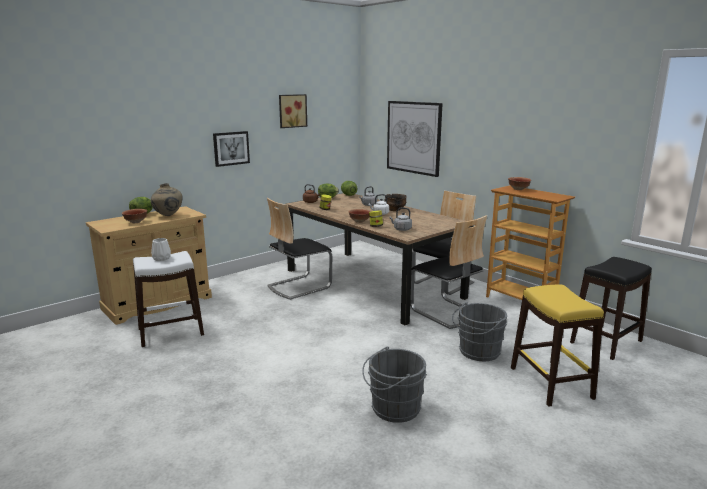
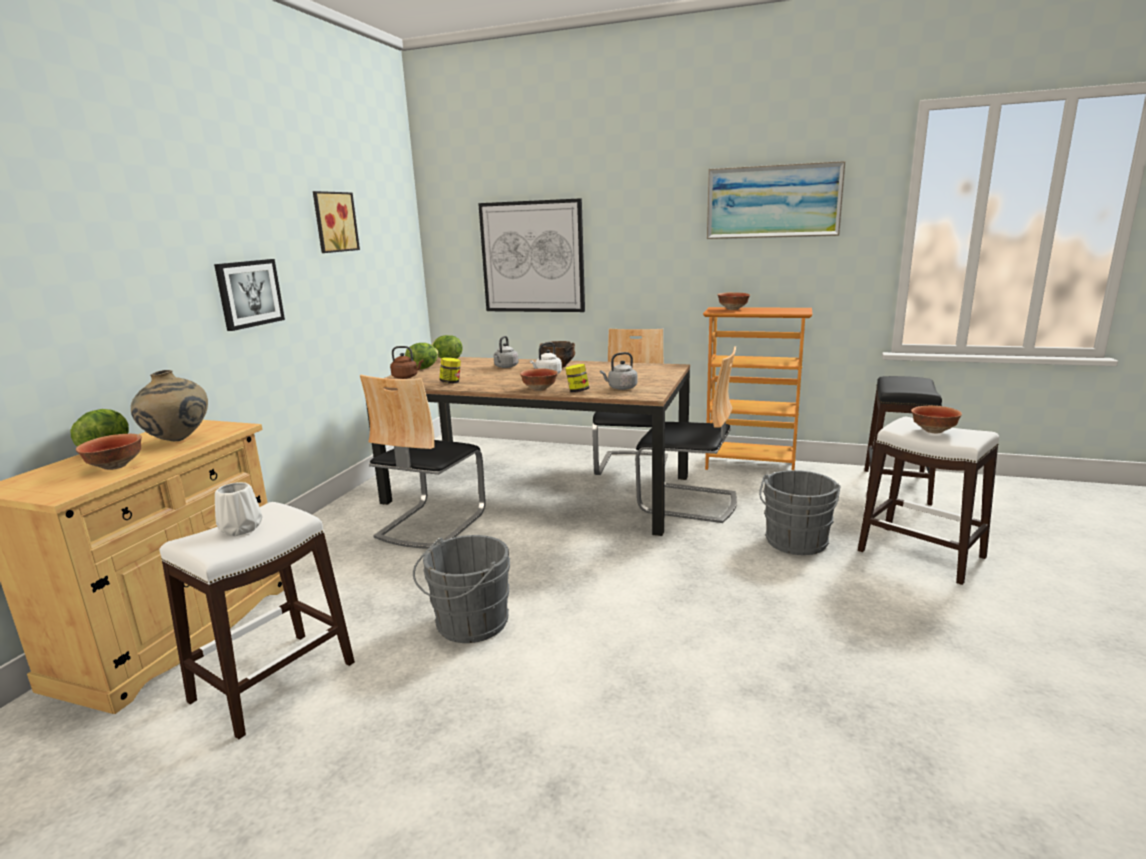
camera: 30 degrees left, 0 degrees up
(392, 408) = (814, 666): grey bucket -> grey bucket (468, 624)
(551, 382) = (920, 553): yellow stool -> white stool
(555, 116) = (773, 201): none -> picture
(556, 296) = (933, 431): none -> bowl

